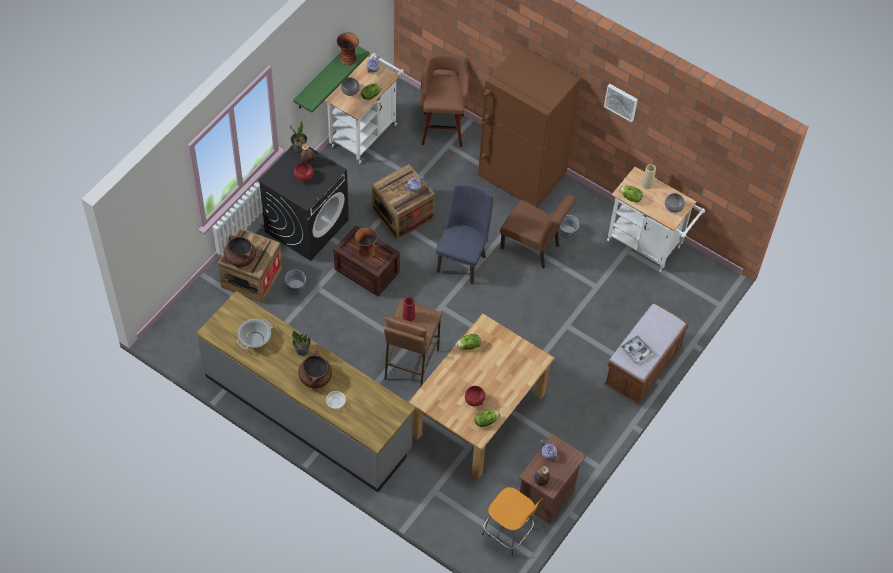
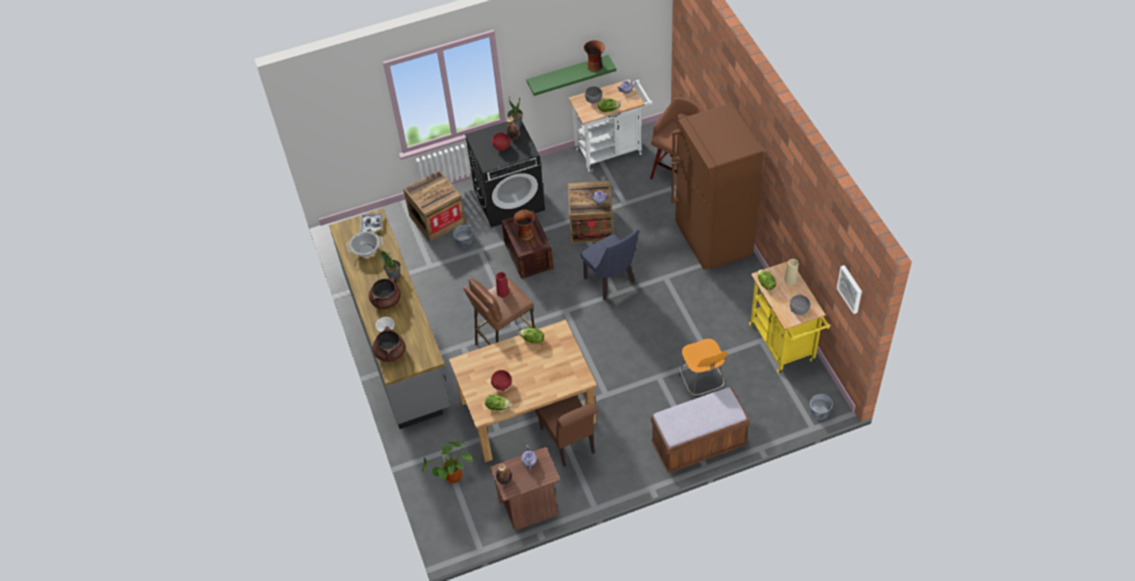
camera: 40 degrees right, 5 degrees down
(240, 258) = (422, 193): brown cooking pot -> brown cooking pot (390, 353)
(461, 509) = (453, 478): none -> potted plant
(462, 260) = (612, 282): blue chair -> blue chair turned 90 degrees clockwise
(509, 532) = (476, 519): orange stool -> orange stool (702, 385)
(533, 248) = (679, 301): brown chair -> brown chair (569, 443)
(567, 232) = (720, 302): grey bucket -> grey bucket (819, 412)
(621, 101) = (788, 186): picture -> picture (851, 289)
(636, 351) = (680, 418): tray -> tray (371, 225)
(648, 245) = (784, 346): white cart -> yellow cart

